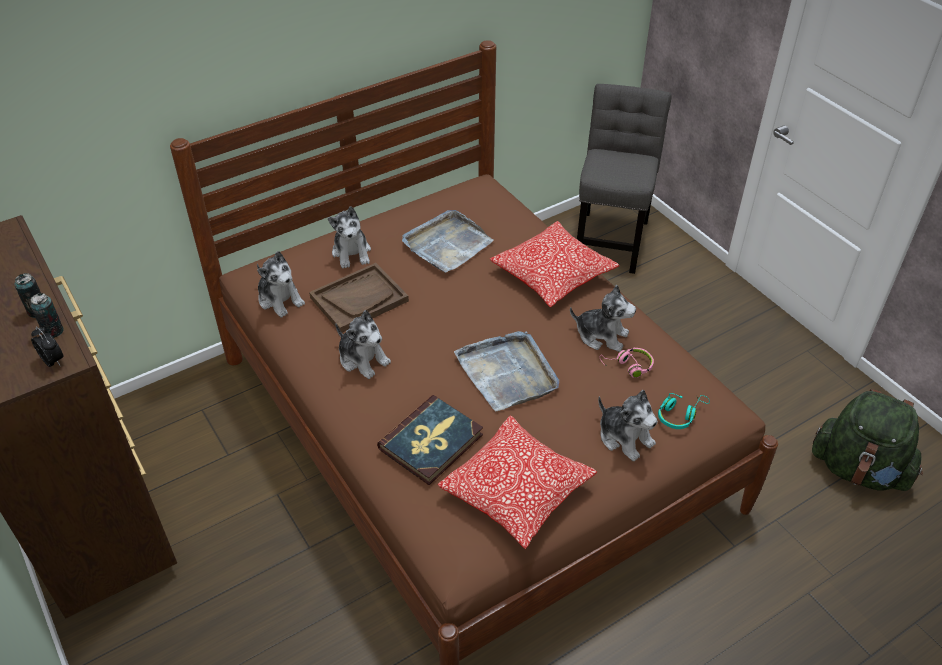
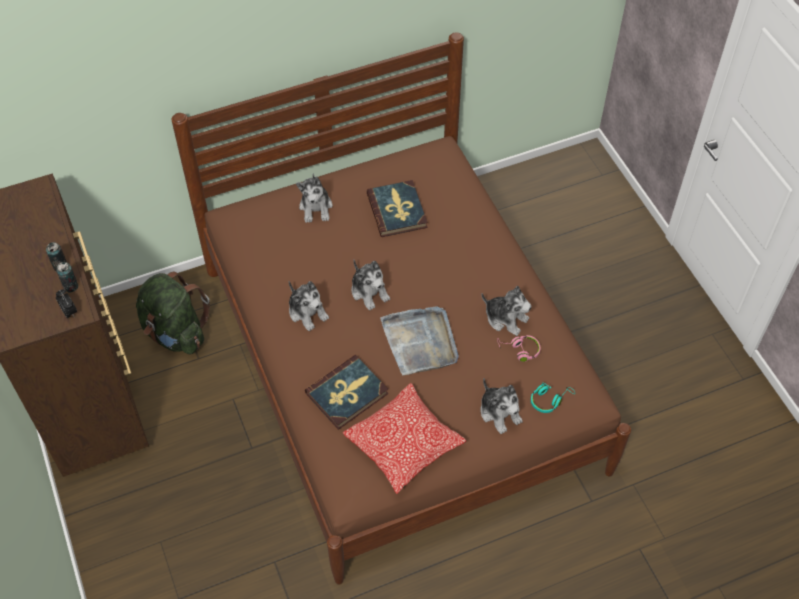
camera: 10 degrees right, 10 degrees up
(280, 299) = (250, 246): plush toy -> plush toy (369, 291)
(359, 299) = (314, 255): brown tray -> none
(447, 244) = (397, 210): grey tray -> book
(553, 275) = (480, 253): pillow -> none
(611, 238) = (567, 194): grey chair -> none
(859, 470) = (719, 452): green backpack -> green backpack (175, 333)

